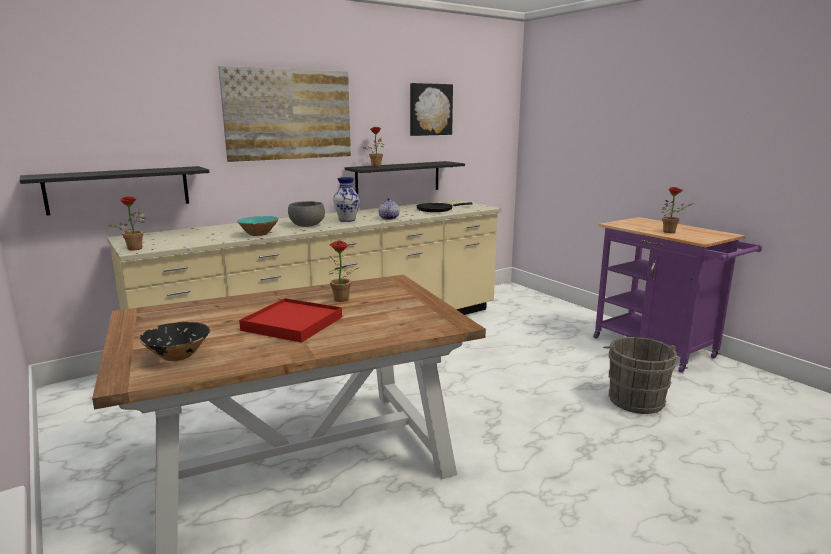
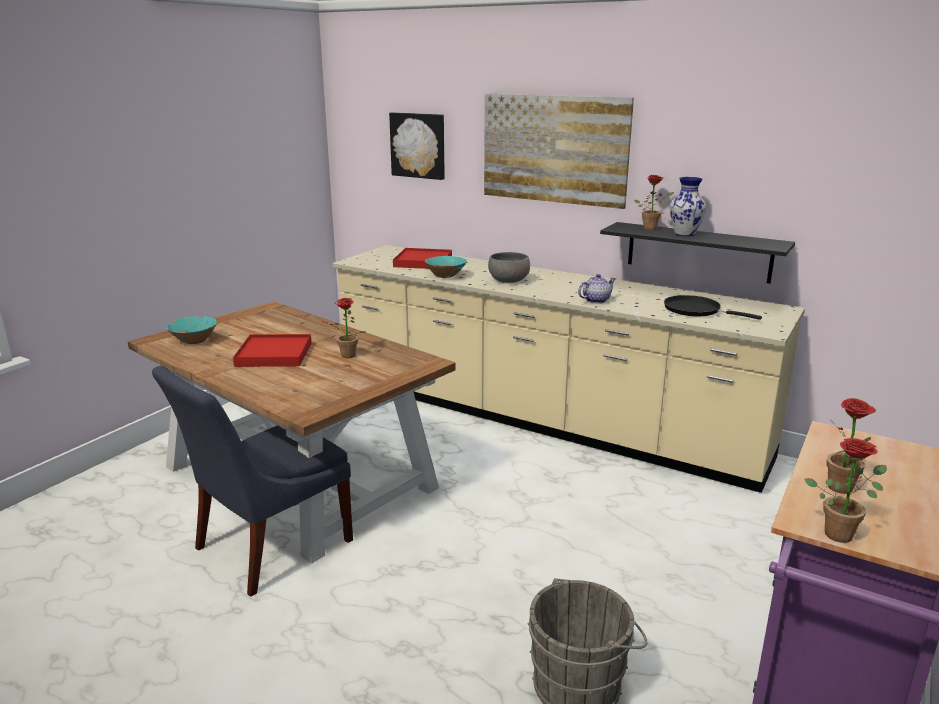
camera: 65 degrees right, 5 degrees up
(119, 189) = (400, 206): black shelf -> none
(135, 248) = (358, 259): potted plant -> potted plant (841, 532)
(178, 356) = (194, 341): black bowl -> turquoise bowl
(200, 234) = (423, 262): none -> red tray
(346, 220) = (556, 288): vase -> vase (684, 234)
(413, 496) = (267, 547): none -> blue chair
(430, 109) = (772, 156): picture -> picture (418, 145)

